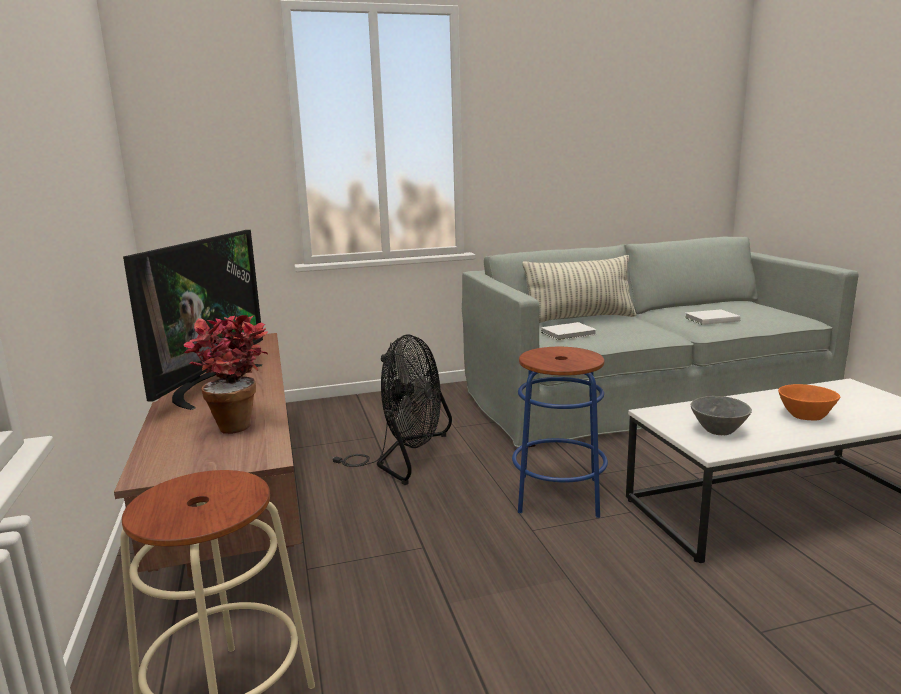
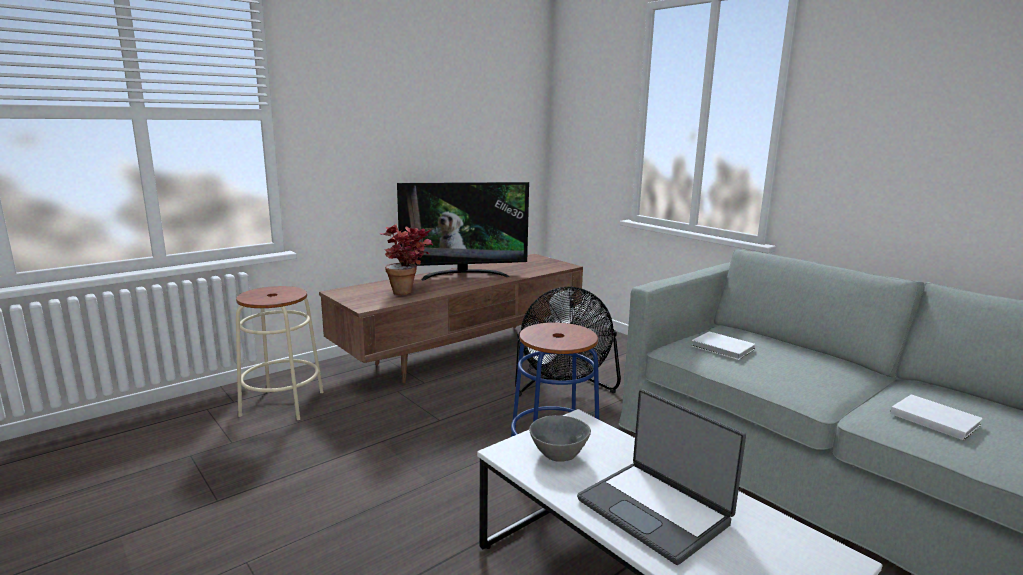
camera: 65 degrees right, 0 degrees up
(579, 319) = (791, 347): pillow -> none
(805, 415) = (655, 510): orange bowl -> laptop

